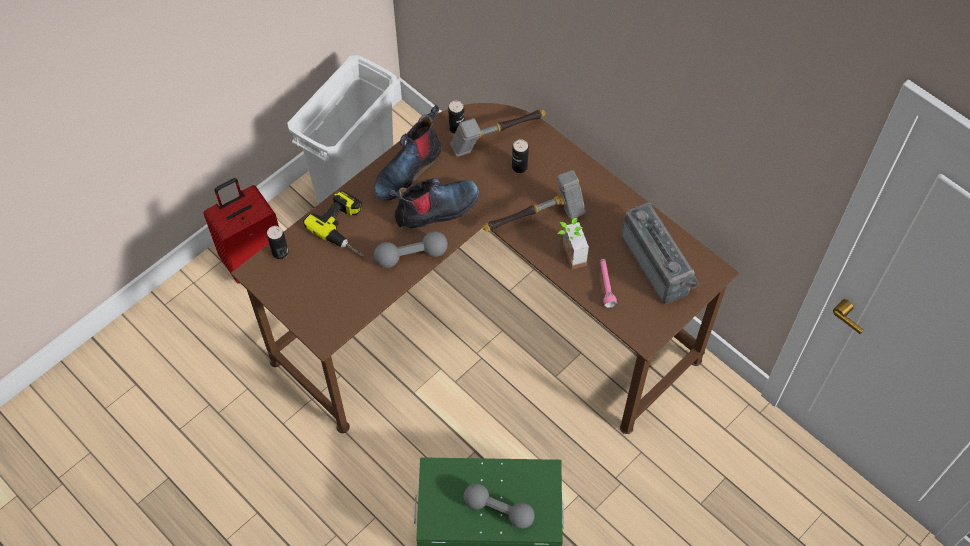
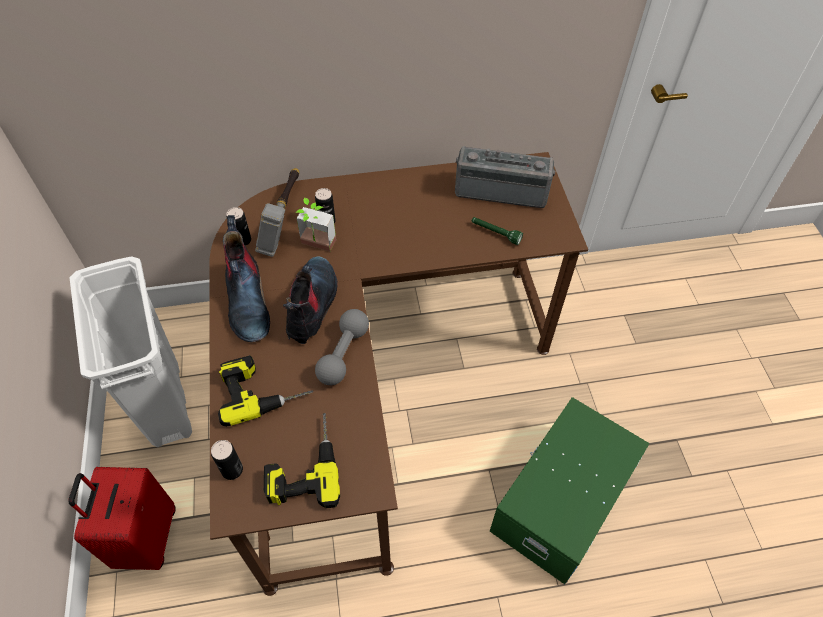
camera: 55 degrees left, 5 degrees down
(312, 288) = (302, 464): none -> power drill
(498, 510) = (591, 474): grey dumbbell -> none
(536, 220) = (391, 241): hammer -> none
(568, 256) = (446, 241): potted plant -> potted plant (316, 246)
(606, 285) = (495, 233): pink flashlight -> green flashlight

